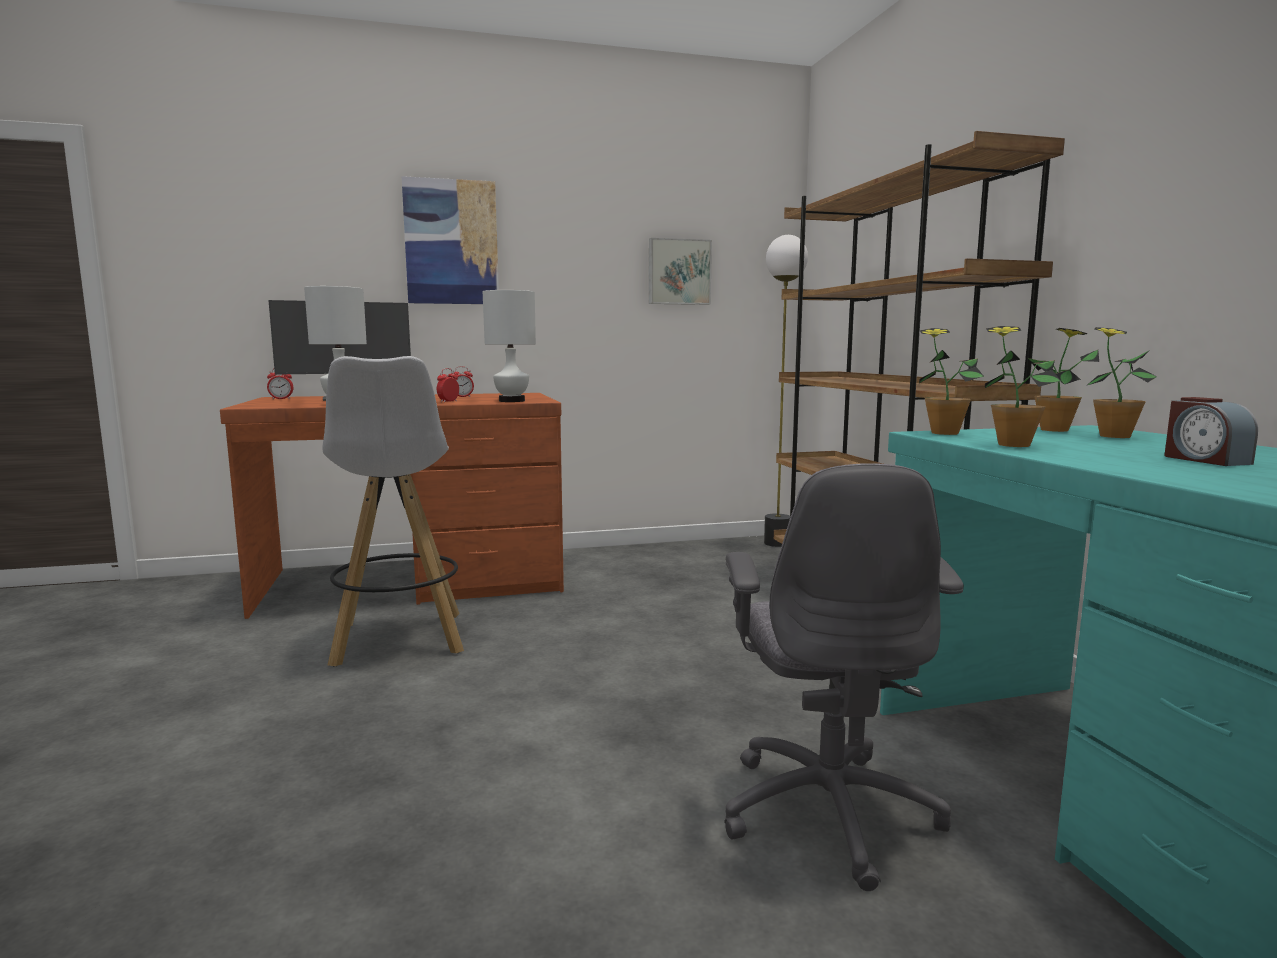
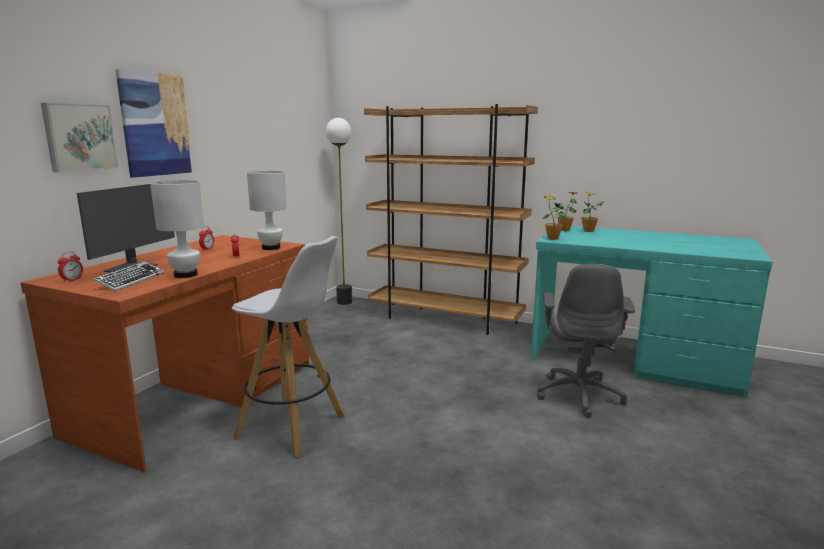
camera: 50 degrees left, 5 degrees up
(298, 403) = (130, 280): none -> keyboard
(679, 272) = (282, 140): picture -> picture (79, 137)
(829, 809) = (579, 394): grey office chair -> grey office chair turned 60 degrees clockwise
(1013, 445) = (592, 242): potted plant -> none
(1204, 460) = (644, 240): alarm clock -> none

